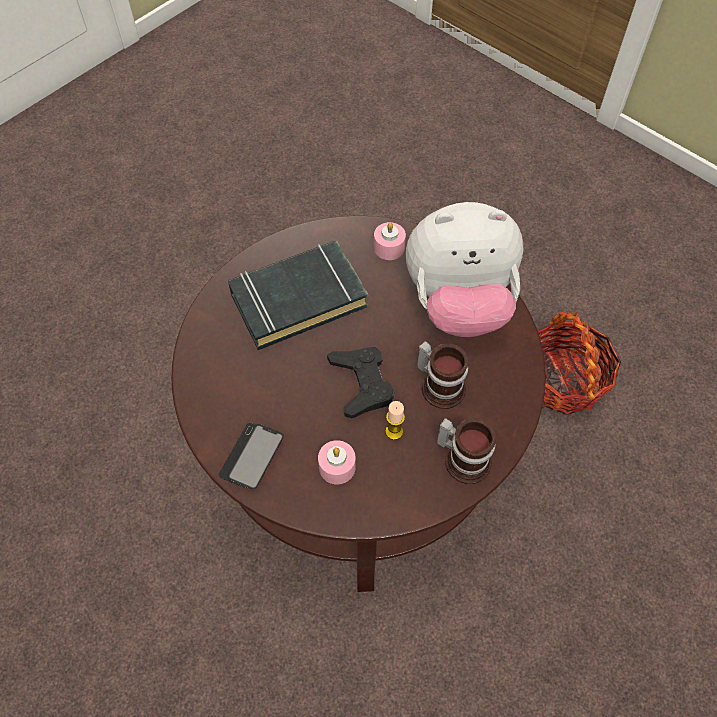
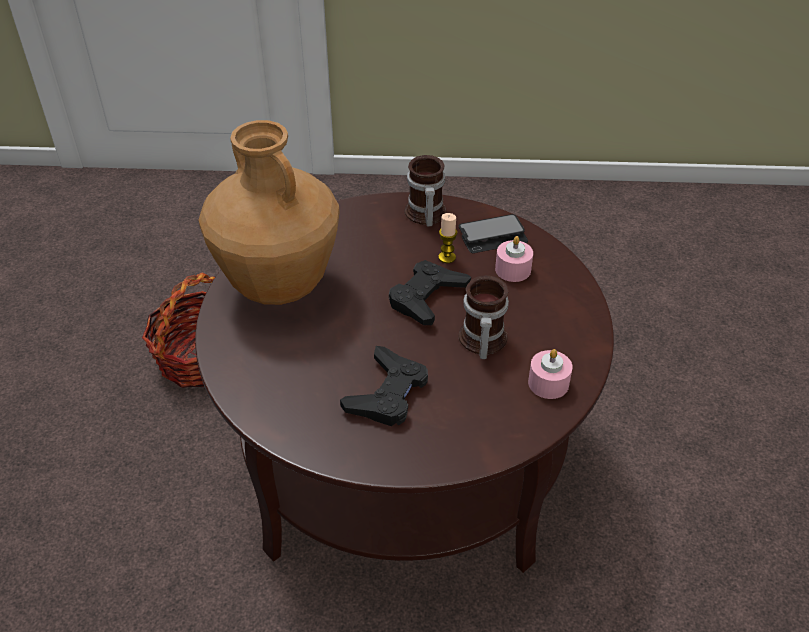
camera: 130 degrees left, 15 degrees down
(252, 456) = (567, 320): phone -> phone (492, 235)
(298, 299) = (387, 393): black book -> black game controller
(389, 247) = (253, 367): pink candle -> pink candle (548, 383)
(441, 385) = (375, 255): mug -> mug (480, 341)
(459, 303) = (278, 285): plush toy -> brown vase

